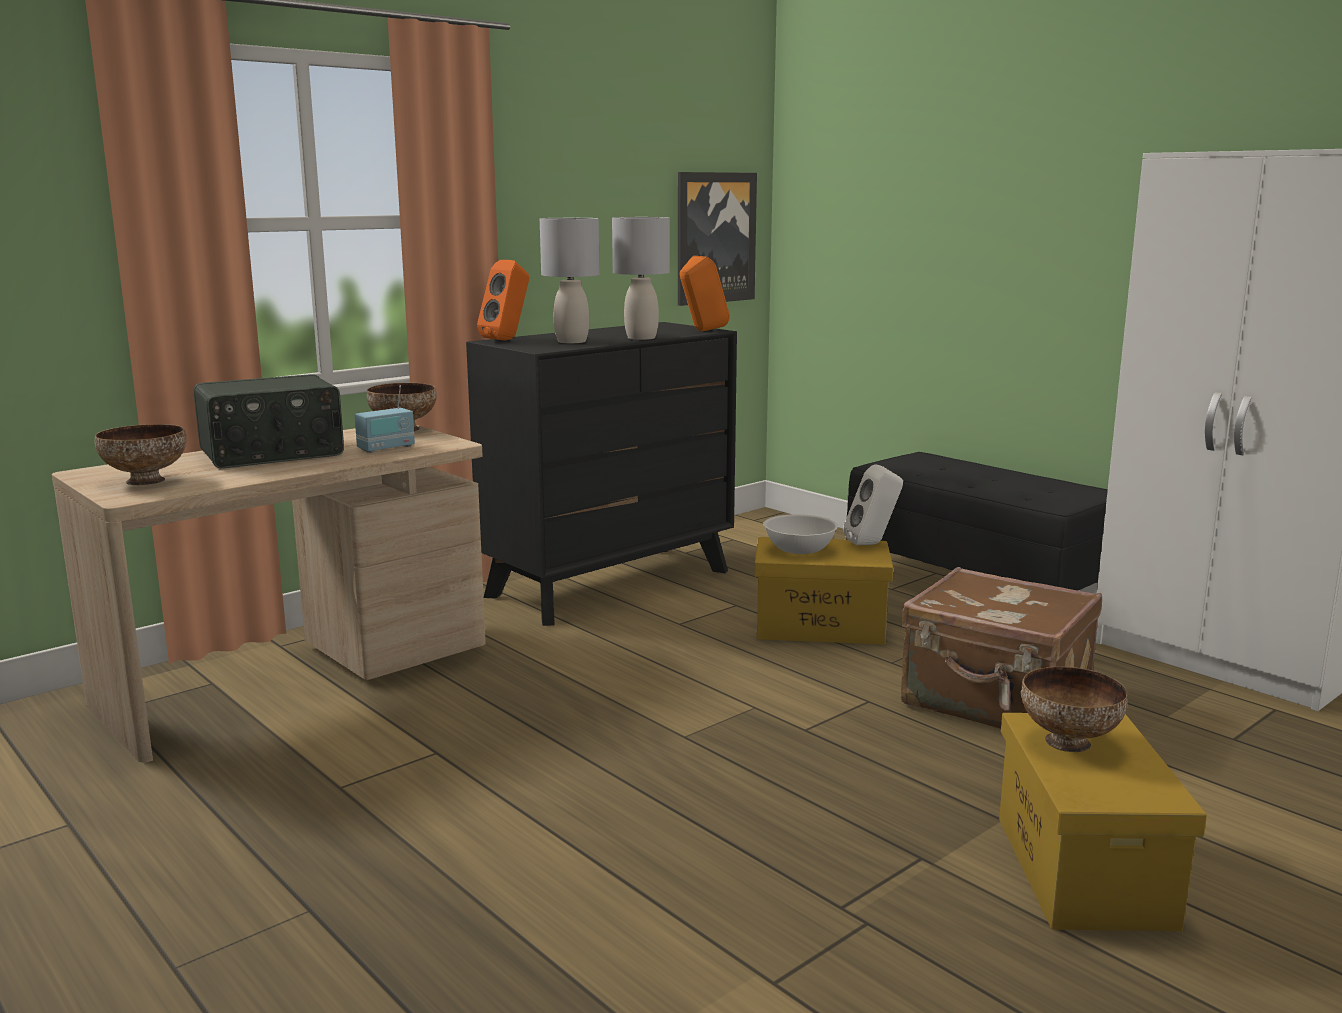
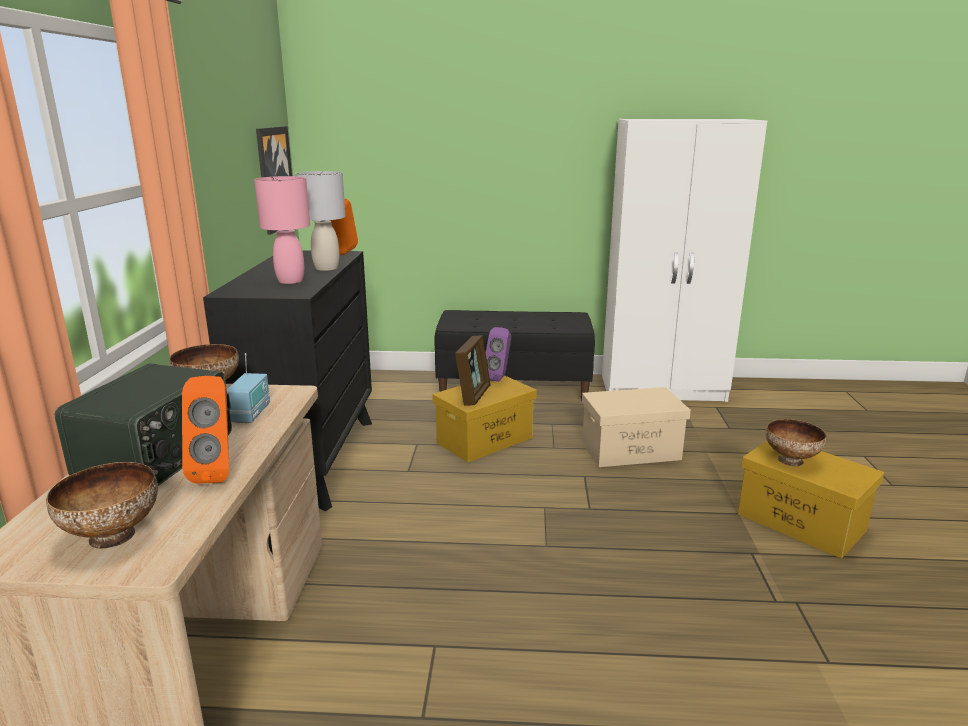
camera: 45 degrees left, 5 degrees up
(507, 340) = (233, 289): orange speaker -> orange speaker (218, 472)
(571, 341) = (290, 281): grey table lamp -> pink table lamp
(800, 550) = (473, 395): white bowl -> picture frame
(873, 544) = (499, 378): white speaker -> purple speaker
(996, 702) = (631, 450): brown suitcase -> beige storage box

